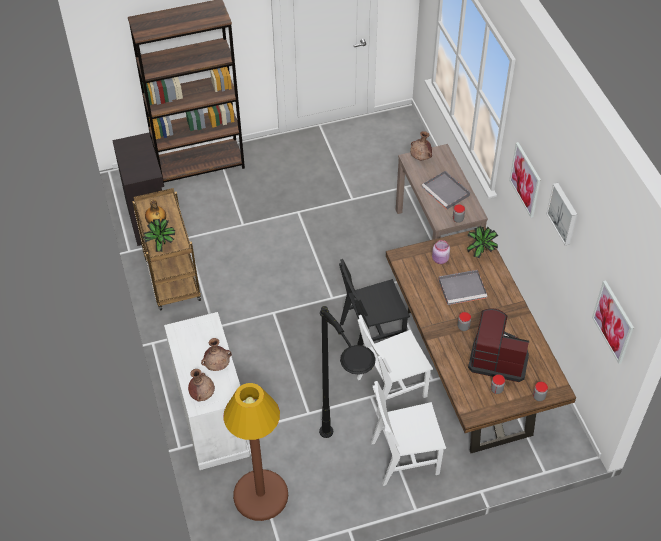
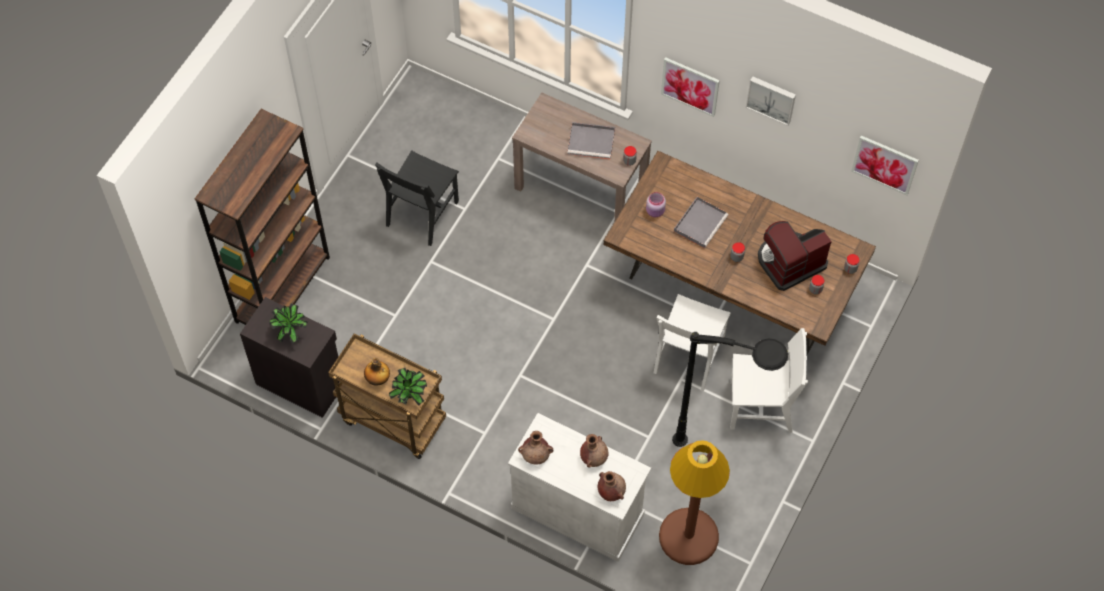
camera: 45 degrees left, 10 degrees up
(372, 334) = (622, 324): black chair -> black chair (422, 213)
(404, 458) = (761, 406): white chair -> white chair turned 120 degrees counterclockwise
(420, 158) = (534, 125): brown vase -> brown vase (536, 456)
(480, 253) = (680, 178): potted plant -> potted plant (290, 332)

